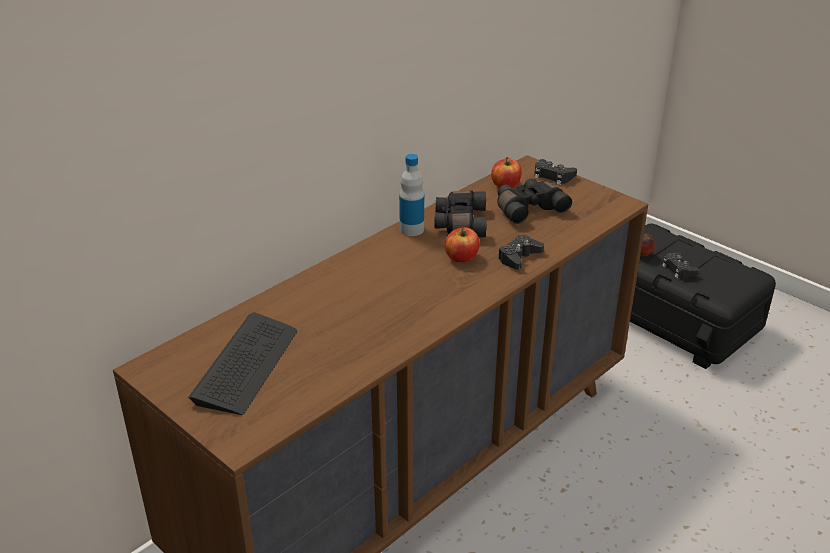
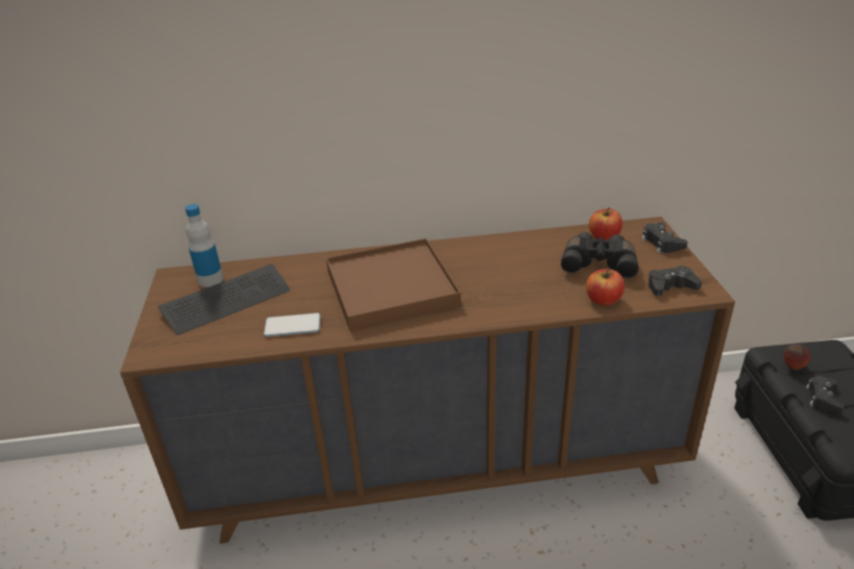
camera: 40 degrees right, 0 degrees up
(347, 358) = (292, 326): none -> phone
(390, 291) = (391, 288): none -> brown tray
(411, 229) = (473, 246): bottle -> bottle (210, 280)
(459, 223) = (519, 255): black binoculars -> none
(461, 257) = (483, 284): apple -> apple (603, 300)
(519, 257) = (533, 302): black game controller -> black game controller (671, 286)

